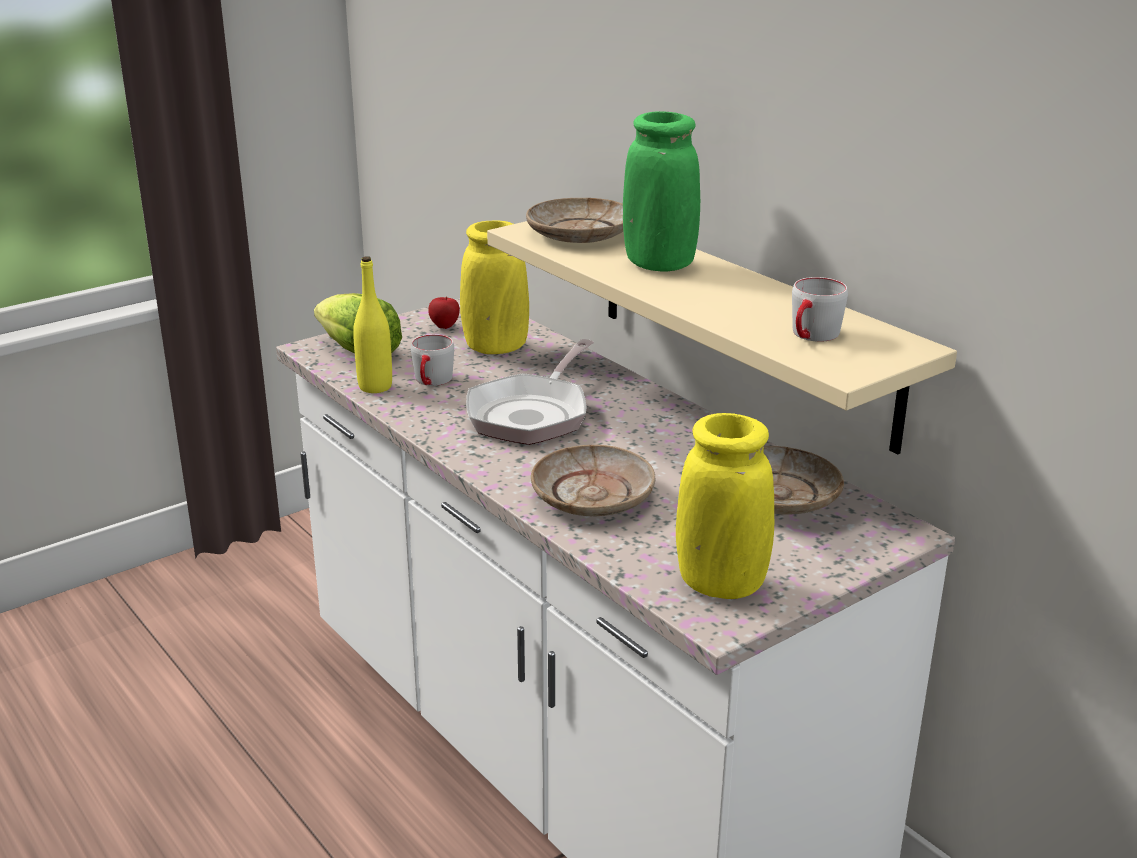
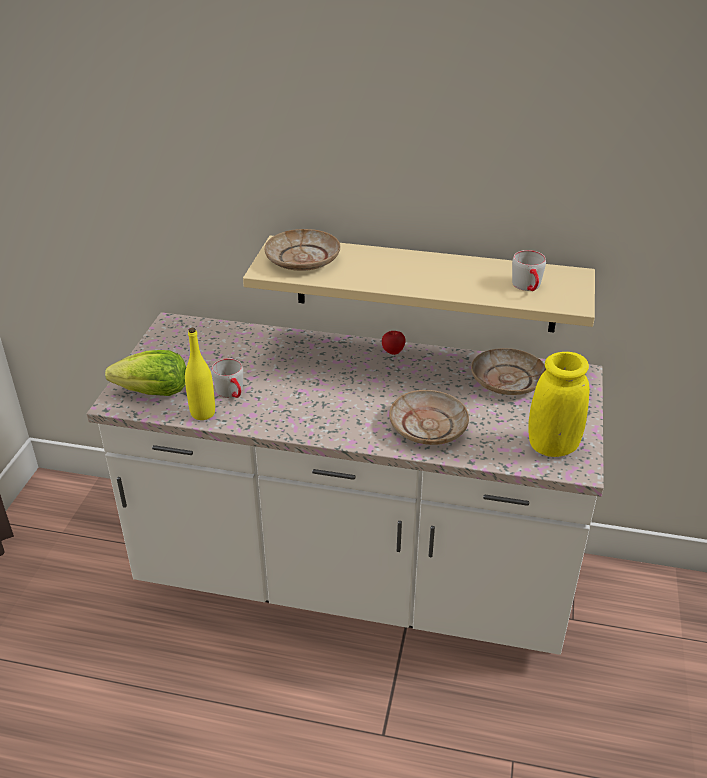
camera: 40 degrees left, 10 degrees up
(445, 327) = (179, 348): apple -> apple (393, 352)
(495, 348) = (233, 350): yellow vase -> none
(532, 414) = (322, 388): frying pan -> none
(659, 265) = (382, 267): green vase -> none

